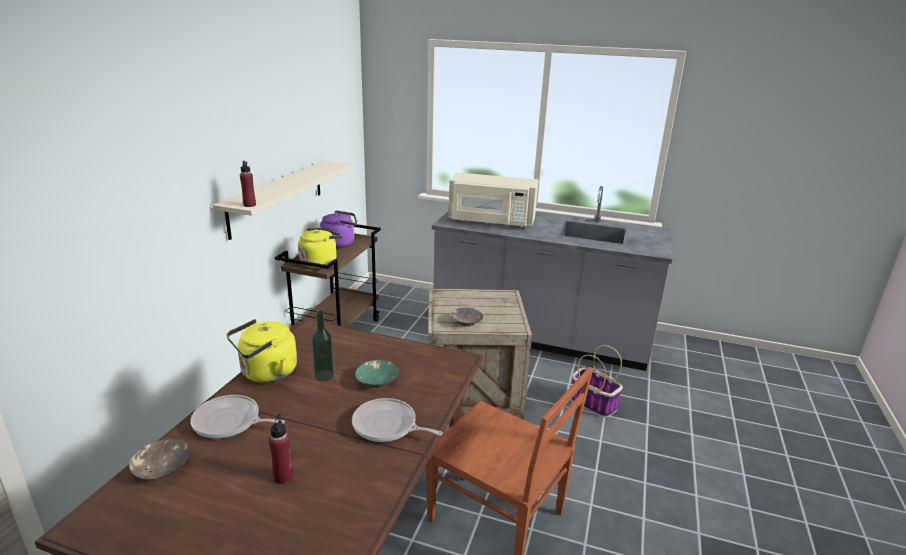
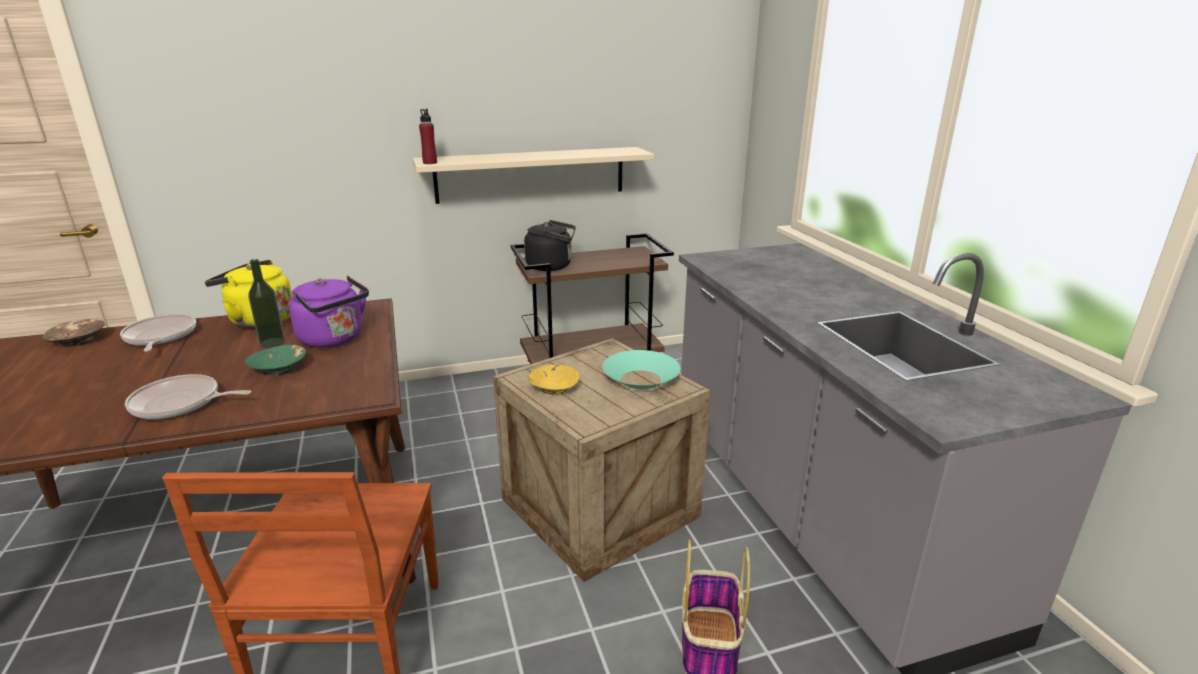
camera: 55 degrees right, 0 degrees up
(283, 477) = (68, 387): red bottle -> none
(320, 262) = (552, 266): yellow kettle -> black kettle
(340, 243) = (614, 257): purple kettle -> purple kettle (334, 339)
(387, 426) = (180, 403): frying pan -> frying pan turned 75 degrees counterclockwise
(466, 322) = (553, 387): brown bowl -> yellow bowl
(487, 299) = (640, 379): none -> turquoise bowl
(491, 221) = (769, 274): beige microwave -> none

